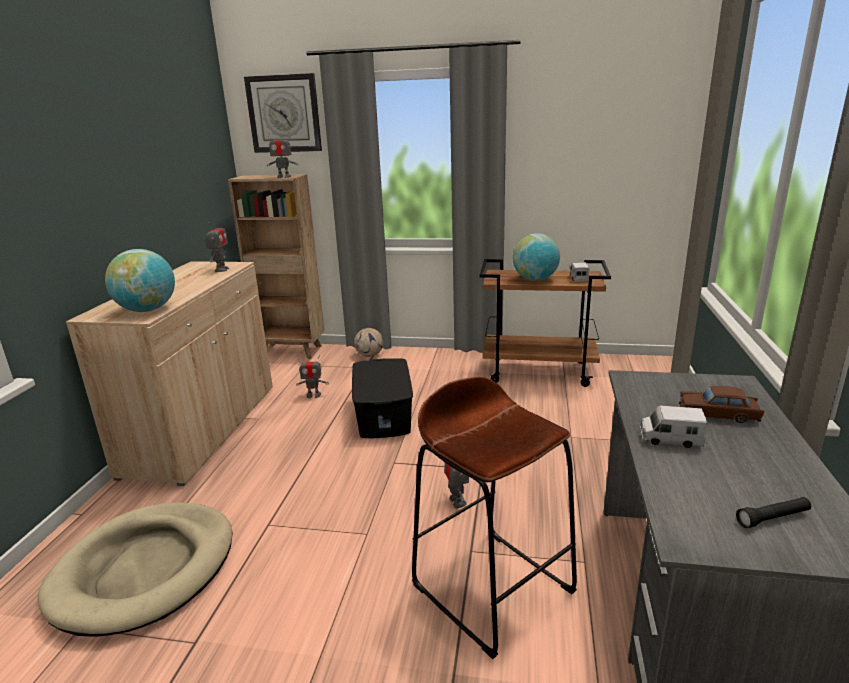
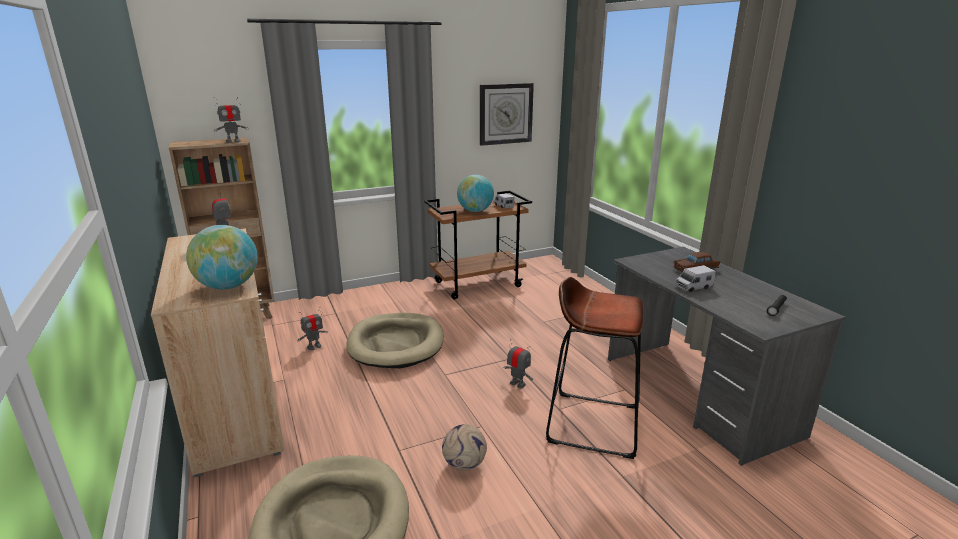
camera: 35 degrees left, 0 degrees up
(284, 114) = (216, 78): wall clock -> wall clock (505, 114)
(370, 355) = (327, 302): football -> football (465, 464)
(384, 414) = (396, 344): black storage box -> beige dog bed

